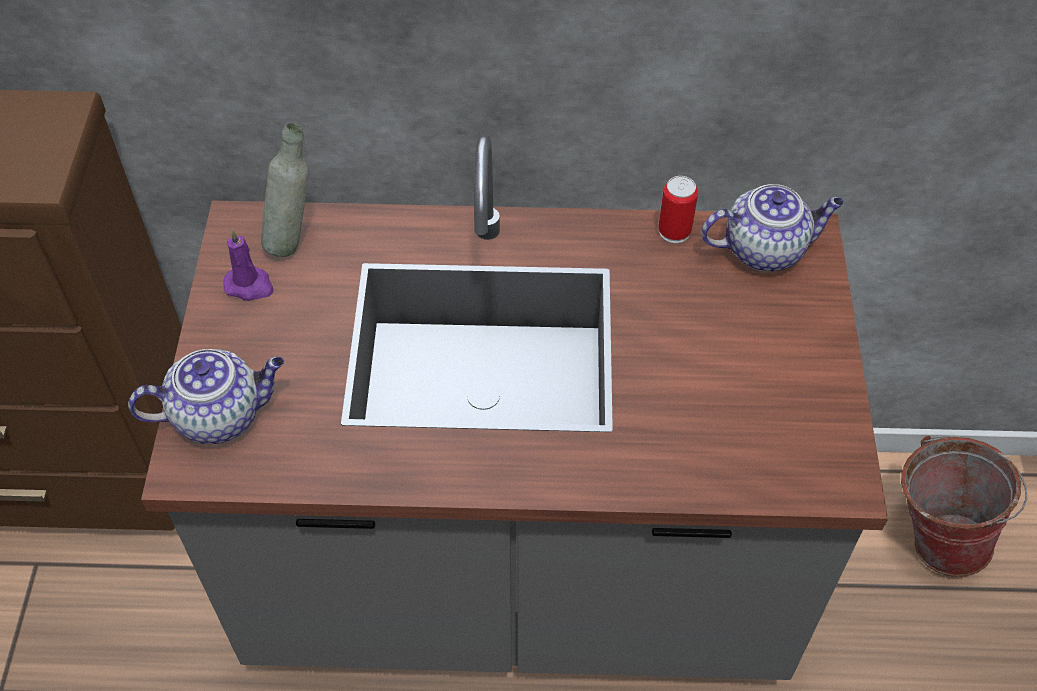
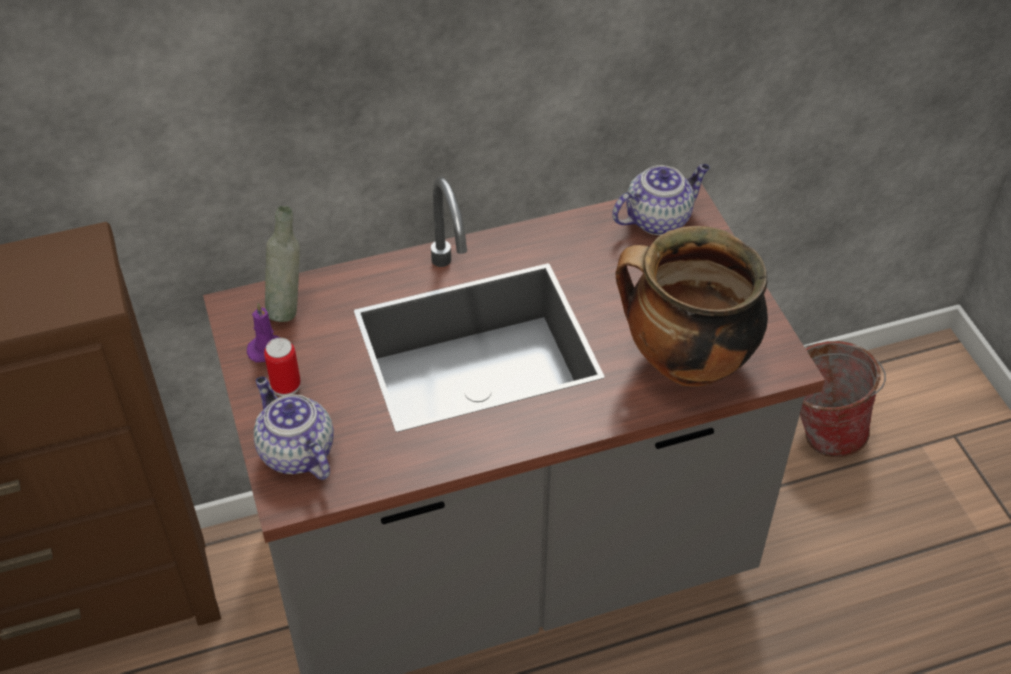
camera: 20 degrees left, 5 degrees down
(220, 414) = (295, 452): teapot -> teapot turned 90 degrees counterclockwise
(674, 231) = (585, 223): can -> can (286, 385)
(718, 443) = (685, 363): none -> cooking pot

